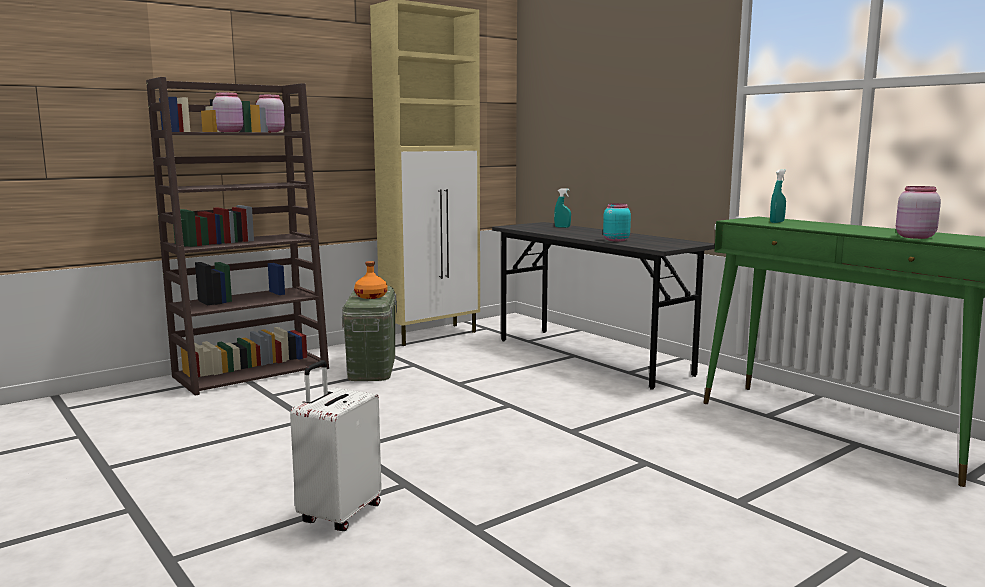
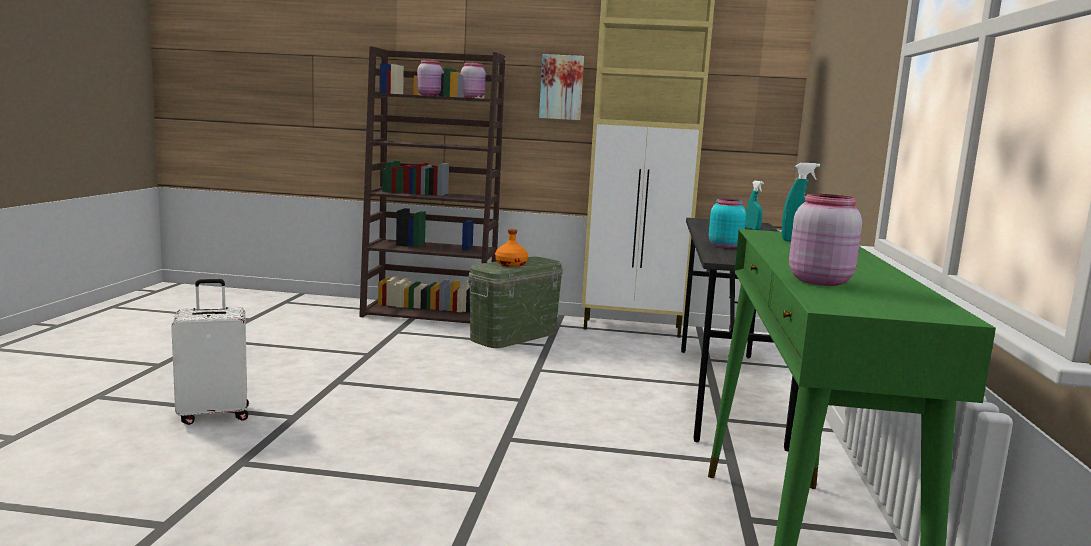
camera: 45 degrees right, 0 degrees up
(338, 117) = (561, 87): none -> picture

